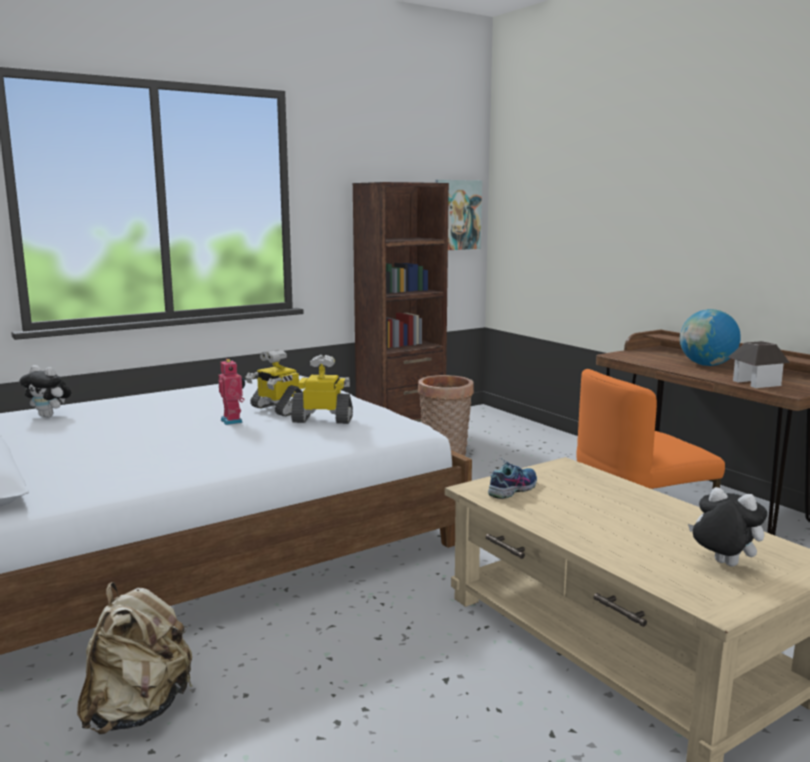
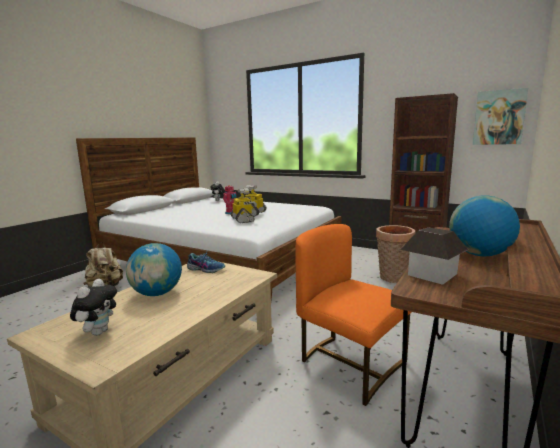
camera: 65 degrees right, 0 degrees up
(599, 525) = (157, 293): none -> globe

